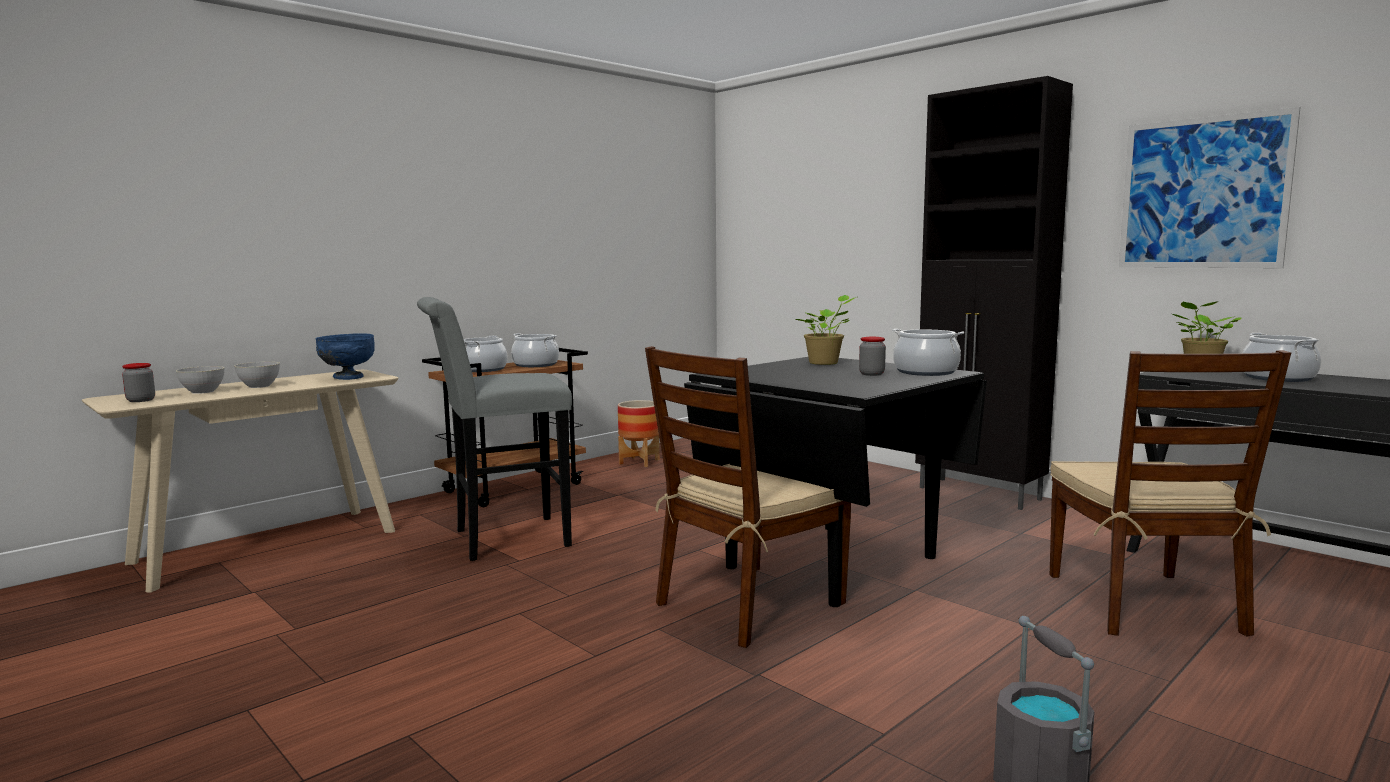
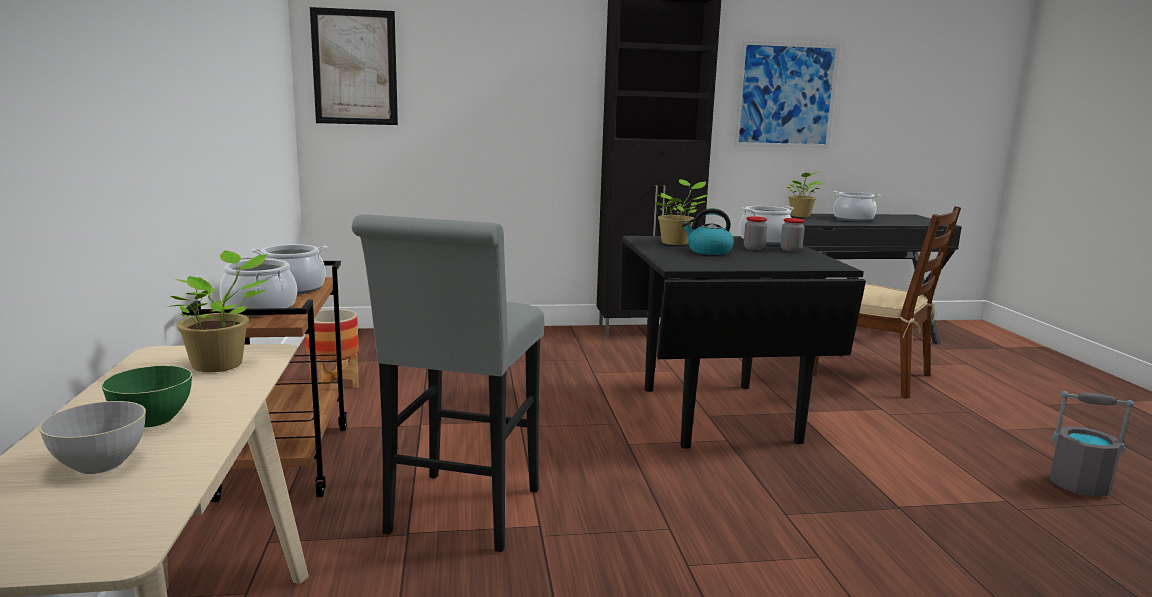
camera: 55 degrees left, 5 degrees up
(141, 400) = (73, 526): jar -> jar (790, 250)
(259, 386) = (152, 420): grey bowl -> green bowl
(348, 378) = (221, 364): blue bowl -> potted plant
(749, 604) = (769, 466): brown chair -> none
(752, 205) = (355, 67): none -> picture
(812, 370) = (708, 251): none -> kettle

